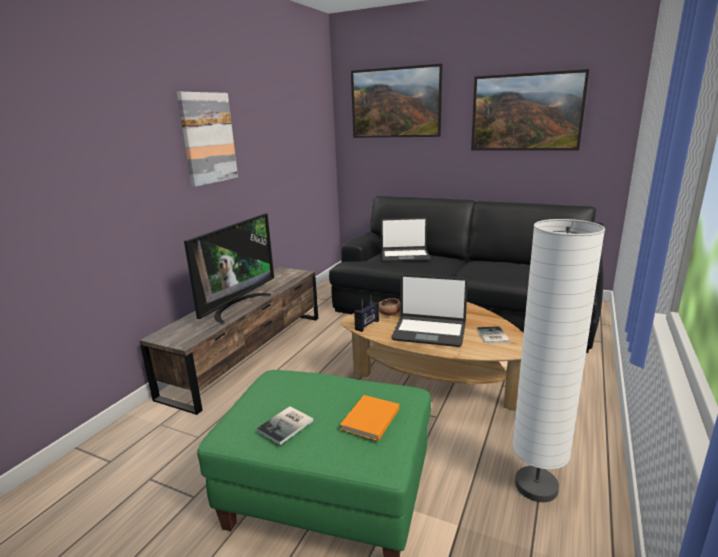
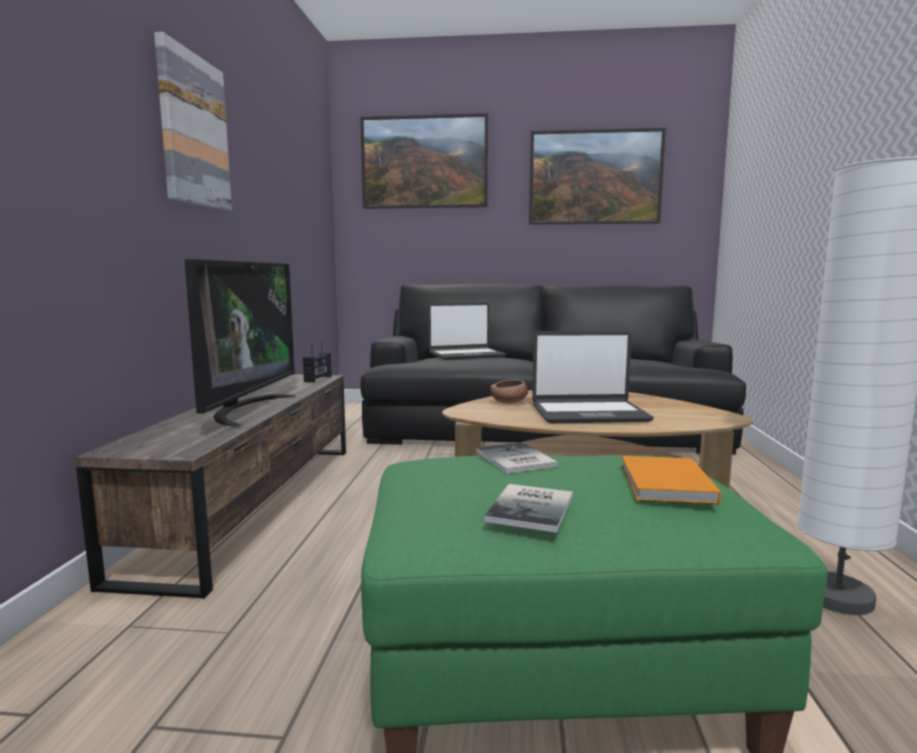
camera: 20 degrees left, 10 degrees down
(367, 325) = (490, 414): radio -> radio (318, 379)
(492, 336) = (675, 411): book -> book (514, 460)

